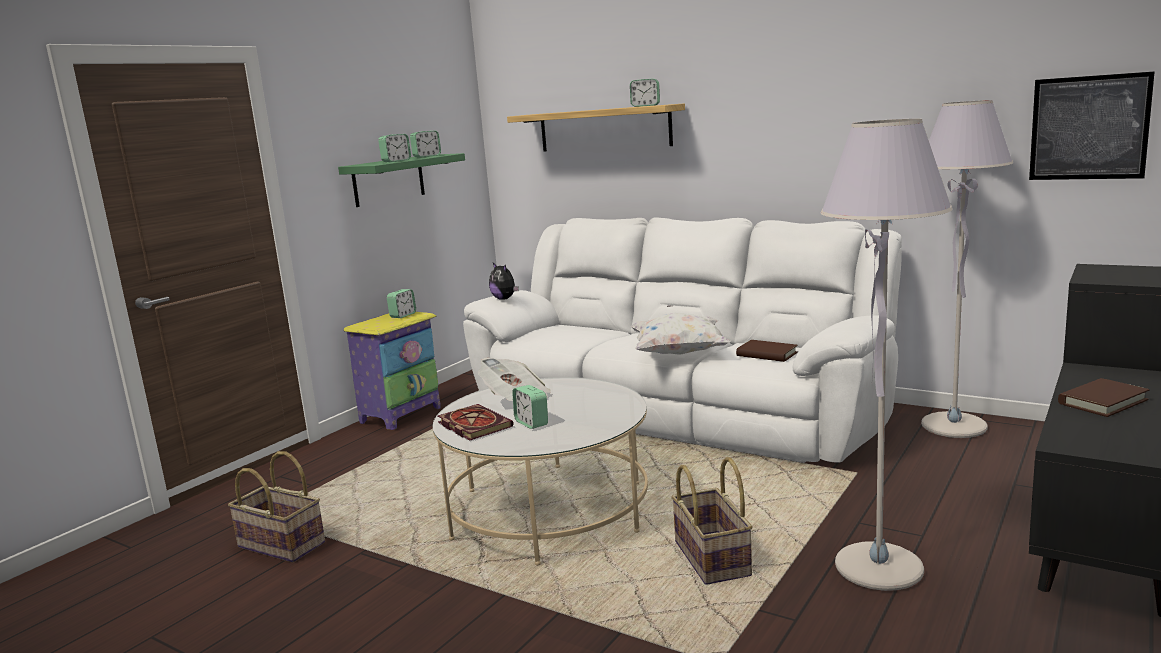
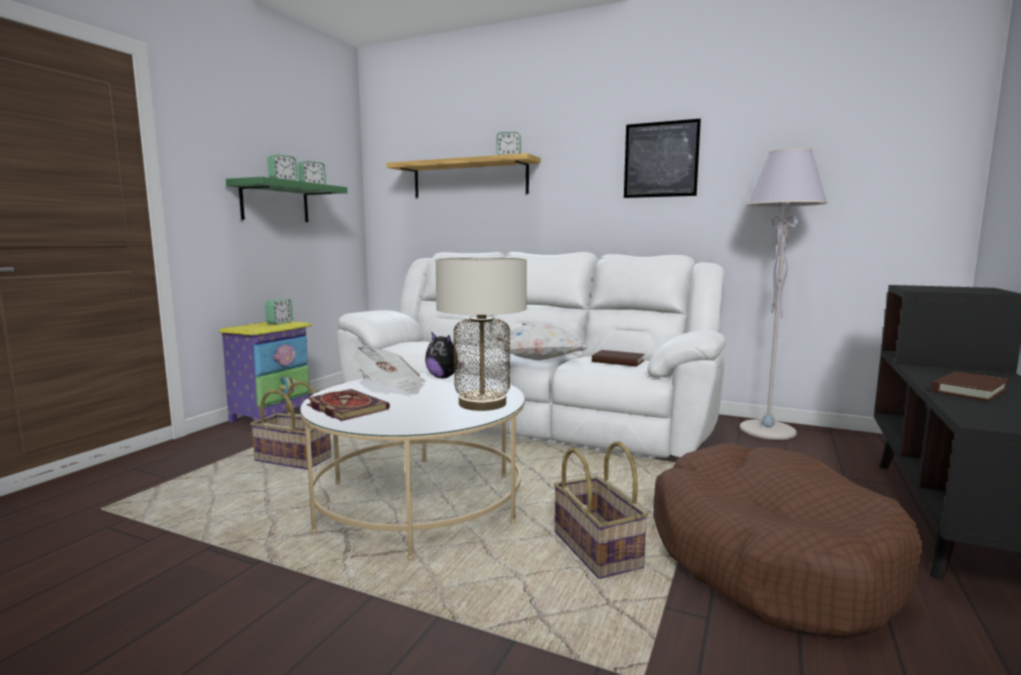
camera: 10 degrees left, 5 degrees down
(280, 545) = (110, 541): basket -> basket (292, 460)
(505, 299) = (377, 313): plush toy -> plush toy (444, 377)
(531, 423) = (408, 407): alarm clock -> none
(602, 418) = (482, 403): none -> table lamp
(879, 568) = (768, 558): grey floor lamp -> brown dog bed
(1089, 128) = (882, 180): picture -> picture (661, 159)

